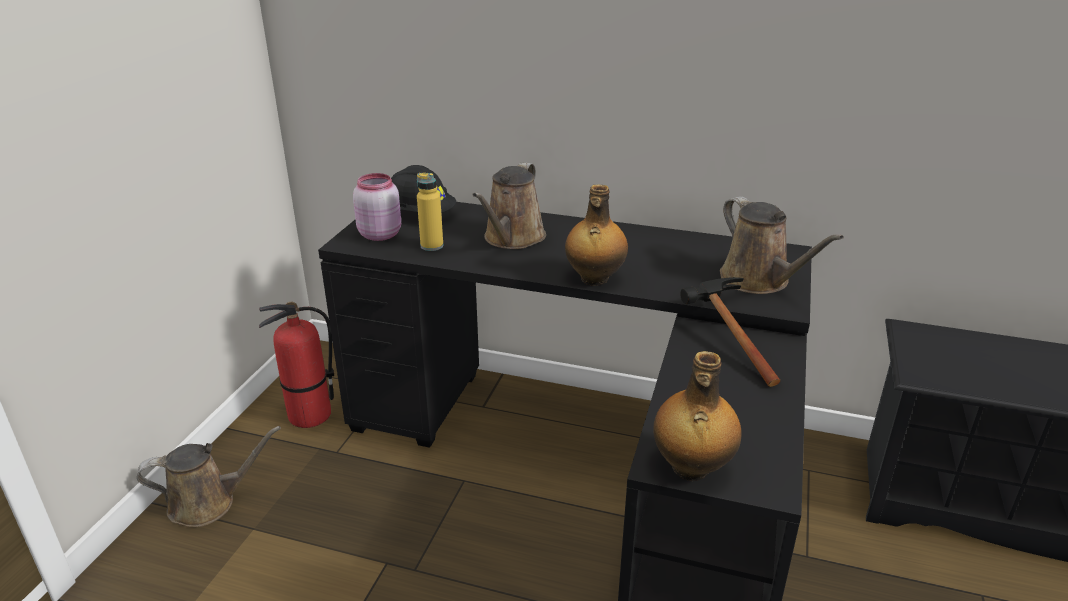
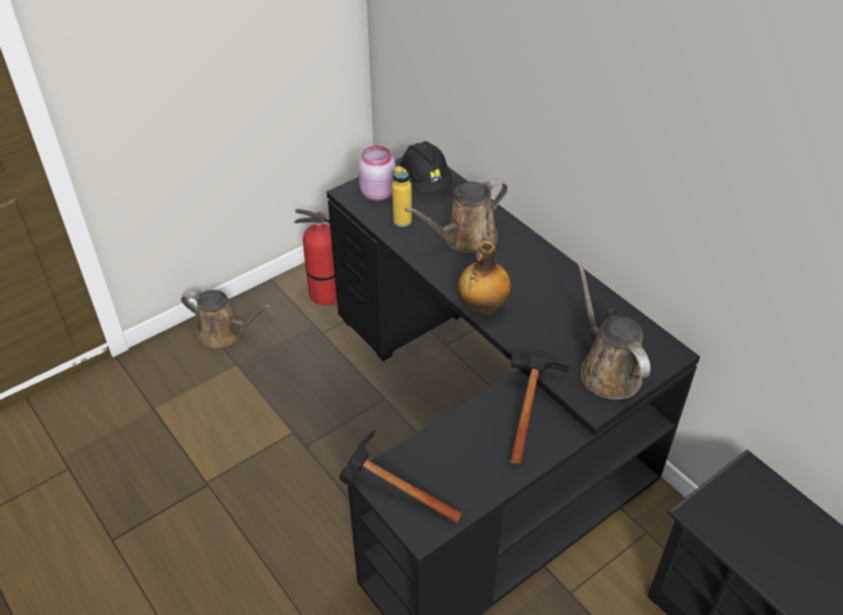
camera: 35 degrees right, 15 degrees up
(690, 468) = (389, 491): bottle -> hammer
(759, 281) = (607, 370): brown watering can -> brown watering can turned 150 degrees clockwise

